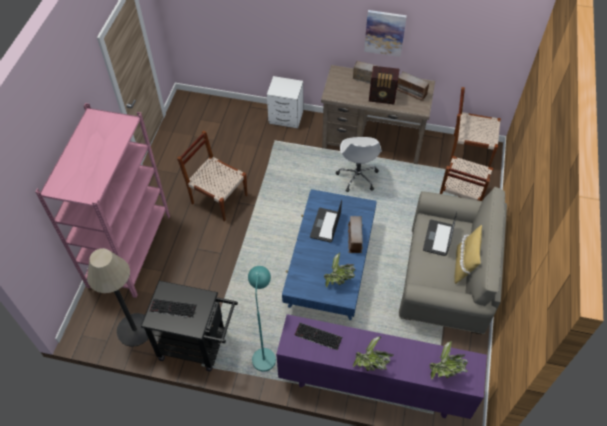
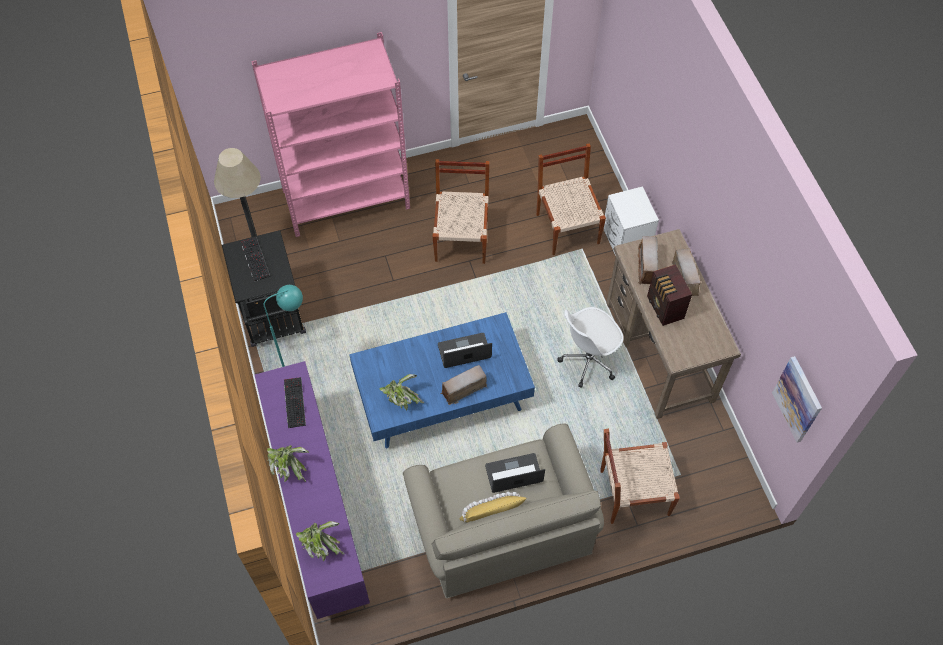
camera: 60 degrees right, 5 degrees up
(385, 33) = (724, 246): picture -> picture (798, 399)
(411, 92) = (698, 336): radio -> radio (646, 267)
(469, 151) = (724, 471): chair -> chair (567, 227)

